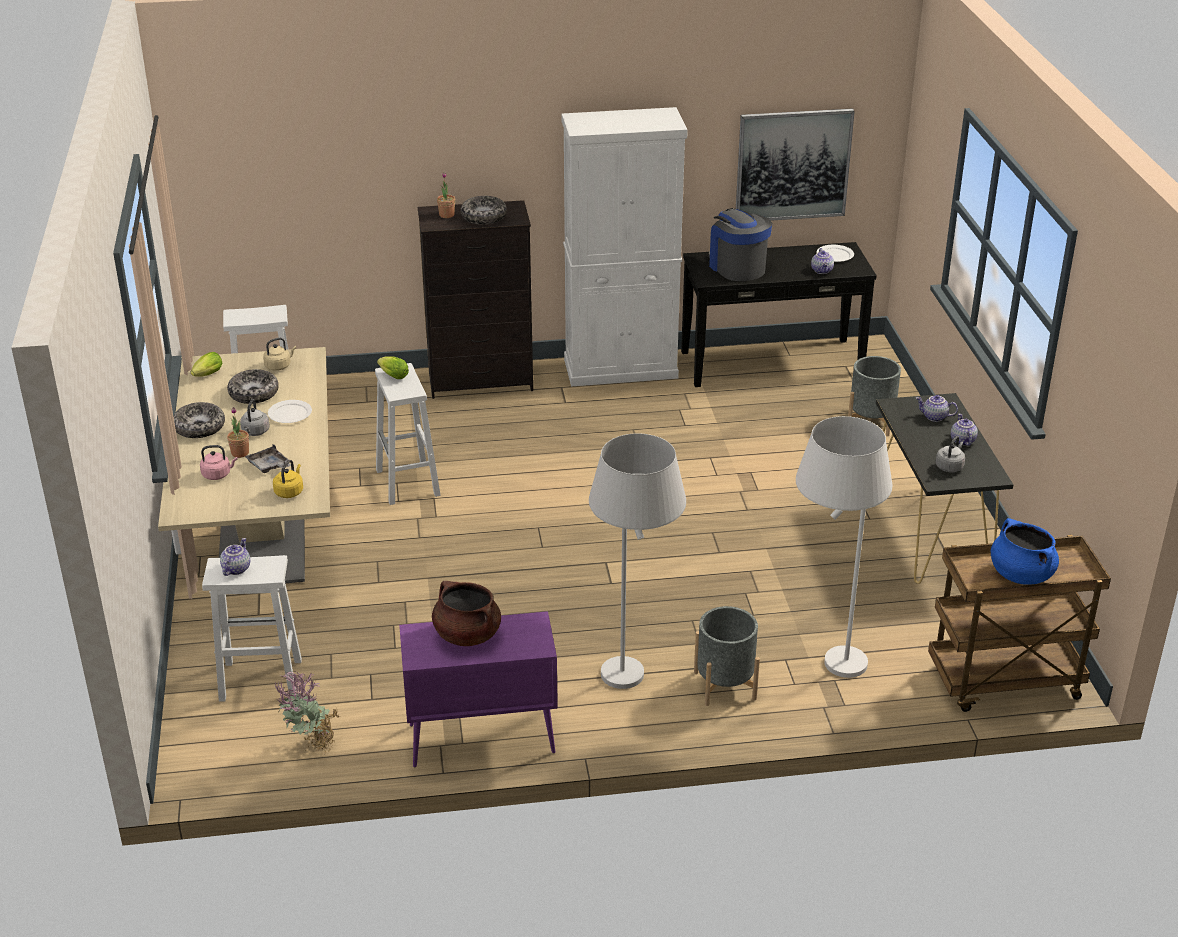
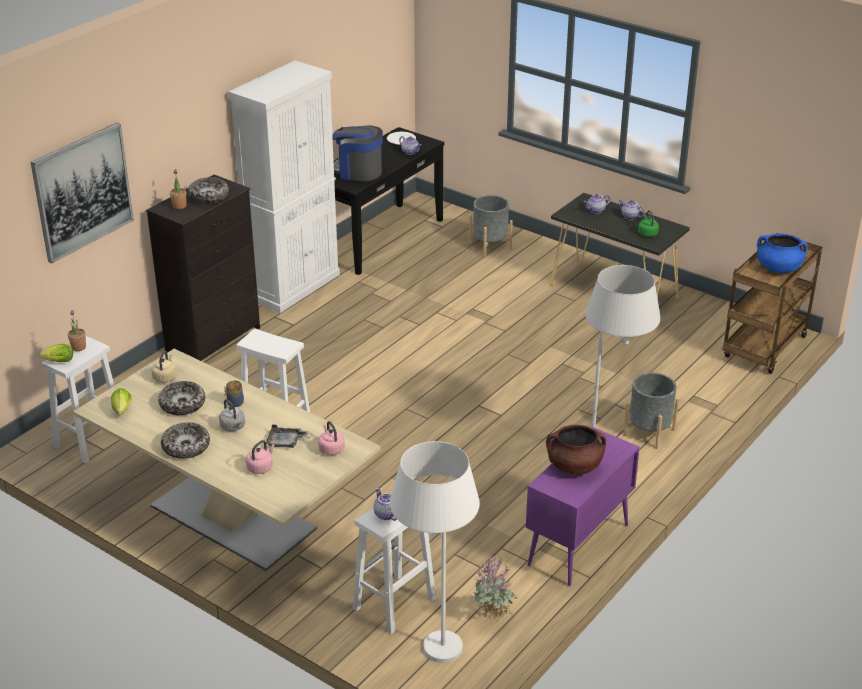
camera: 45 degrees left, 0 degrees up
(240, 453) = (249, 445): potted plant -> potted plant (78, 347)
(289, 414) = (234, 403): white plate -> jar
(290, 491) = (331, 449): yellow kettle -> pink kettle
(392, 375) = (257, 342): lettuce -> lettuce (57, 362)
(793, 165) = (359, 81): picture -> picture (82, 191)
(824, 669) = (680, 393): white floor lamp -> white floor lamp (434, 663)
(950, 466) = (647, 233): grey kettle -> green kettle

